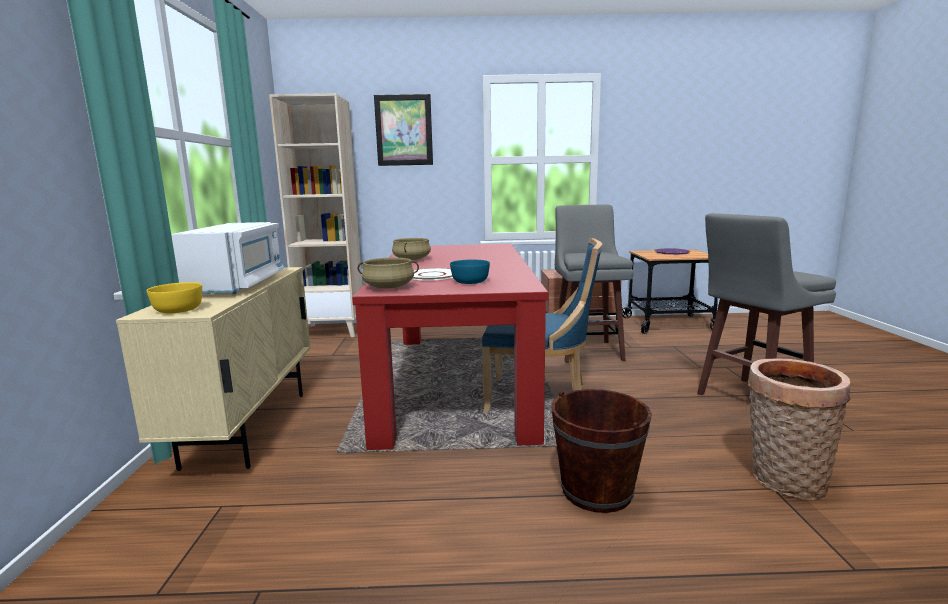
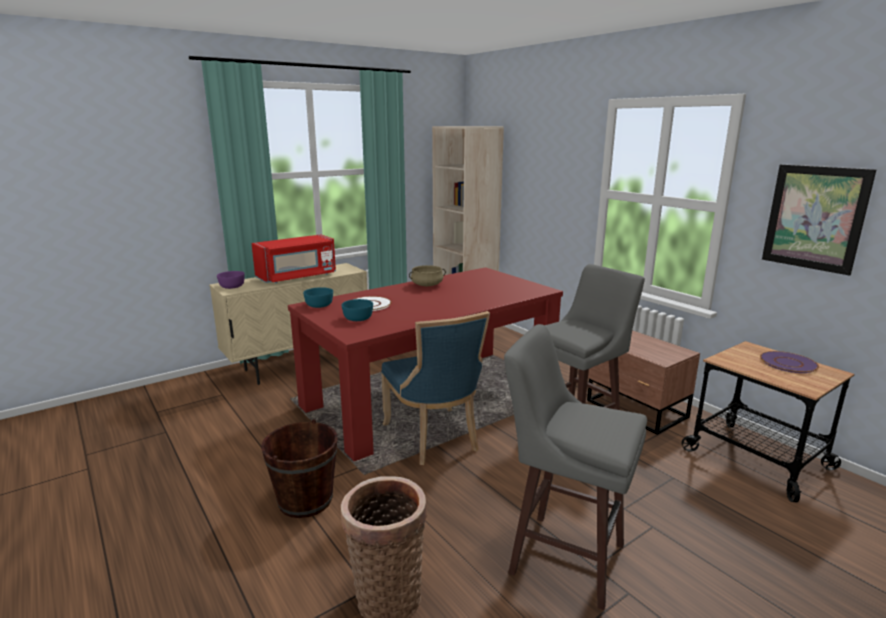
camera: 55 degrees right, 5 degrees up
(177, 310) = (232, 286): yellow bowl -> purple bowl
(238, 285) = (297, 277): white microwave -> red microwave
(389, 287) = (319, 305): beige cooking pot -> turquoise bowl
(404, 130) = (540, 154): picture -> picture (814, 218)

